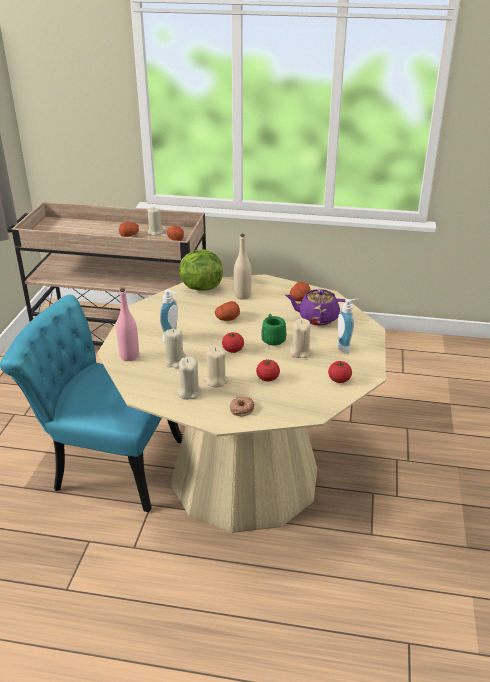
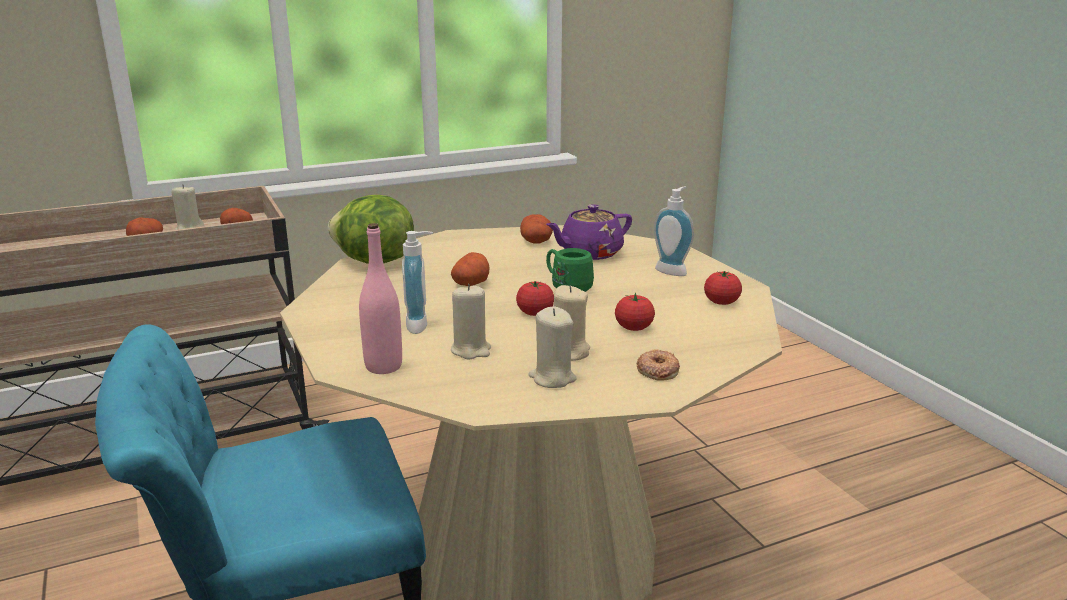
camera: 35 degrees left, 10 degrees down
(242, 296) = (452, 256): beige bottle -> none
(300, 352) = (627, 290): beige candle -> none

